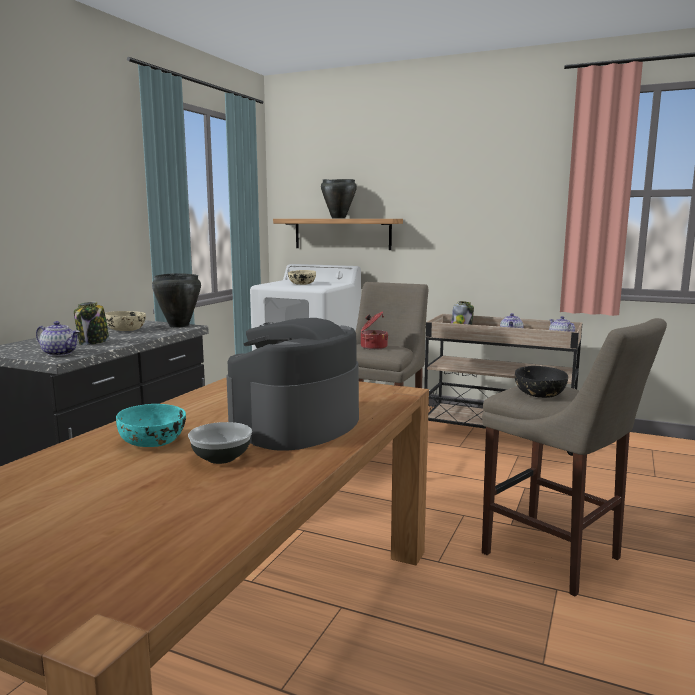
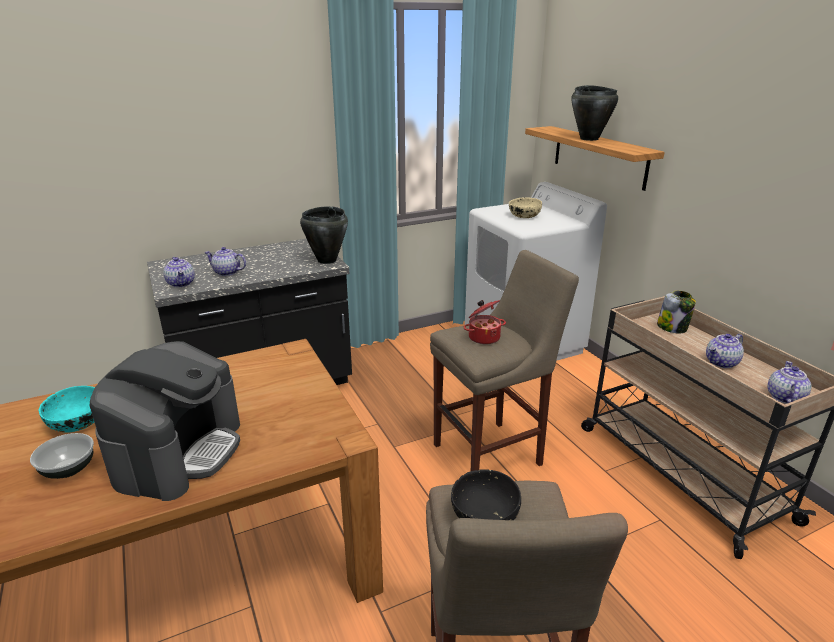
camera: 40 degrees right, 15 degrees up
(93, 342) = (226, 272): jar -> teapot
(126, 330) = (280, 257): beige bowl -> none
(296, 425) = (179, 451): coffee machine -> coffee machine turned 120 degrees clockwise

